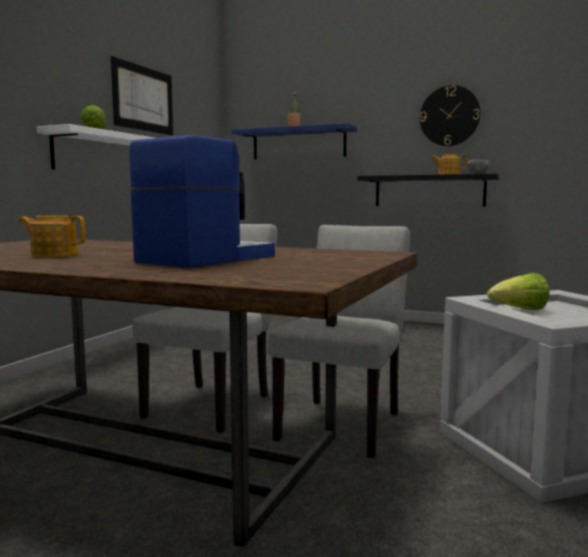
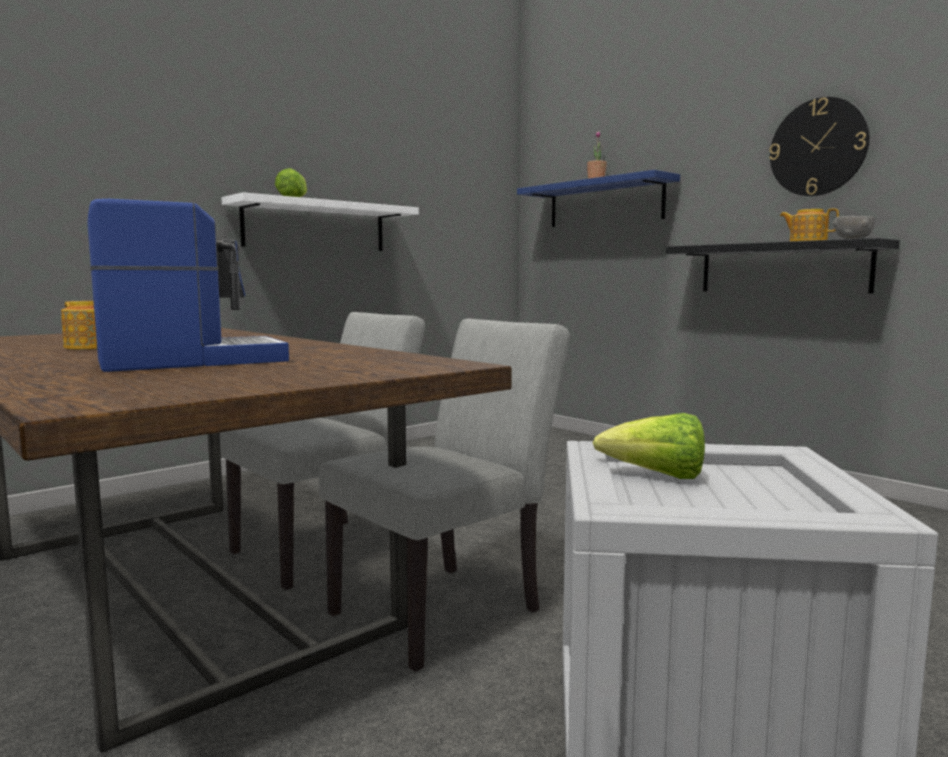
camera: 25 degrees right, 0 degrees up
(143, 99) = (383, 156): picture -> none

